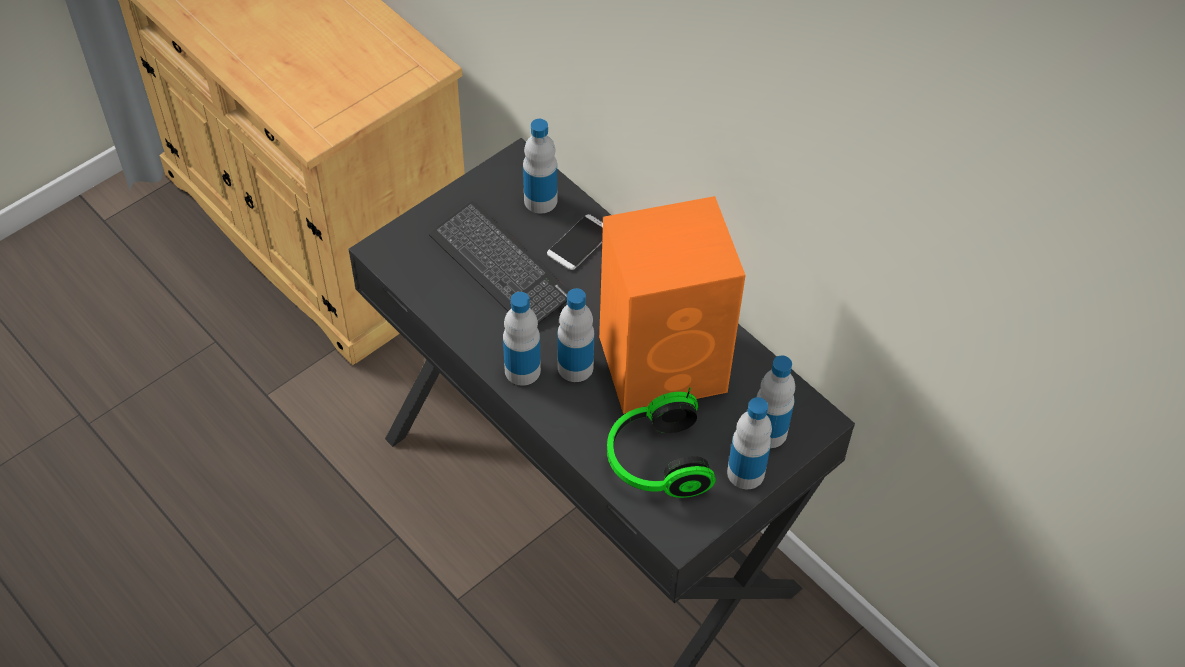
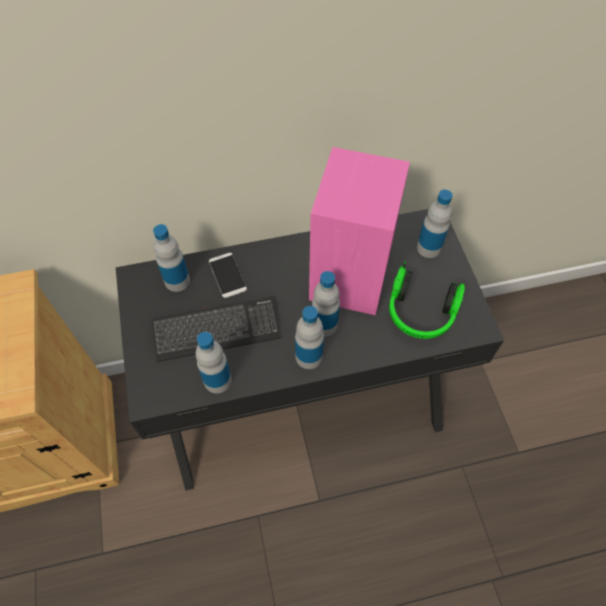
camera: 60 degrees left, 5 degrees up
(666, 363) = (350, 274): orange speaker -> pink speaker
(745, 473) = (451, 272): bottle -> bottle (217, 380)

